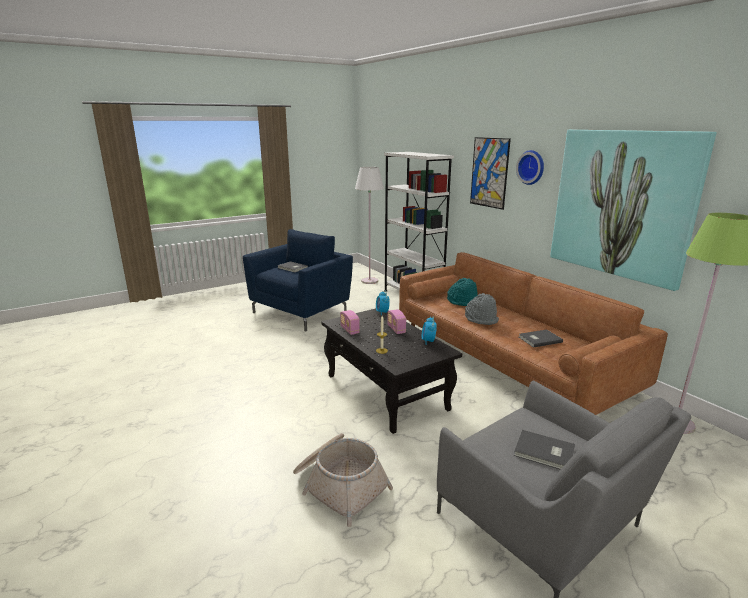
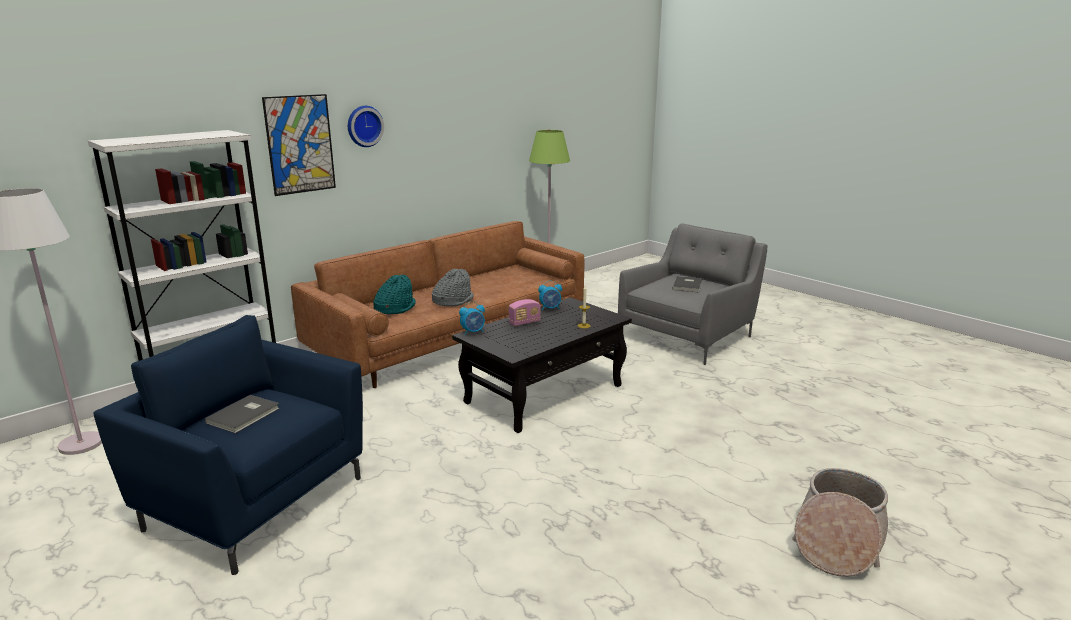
camera: 100 degrees left, 0 degrees up
(339, 486) = (708, 402): basket -> basket (837, 540)
(349, 330) = (536, 344): radio -> none
(539, 339) = (500, 282): grey book -> none
(622, 204) = (462, 143): picture -> none

